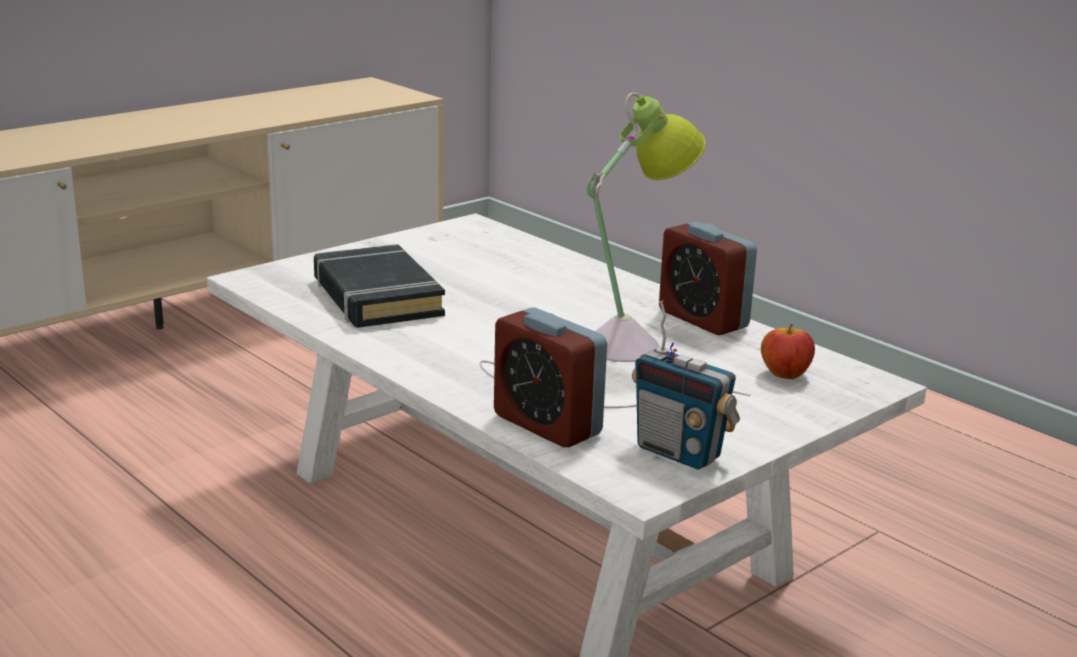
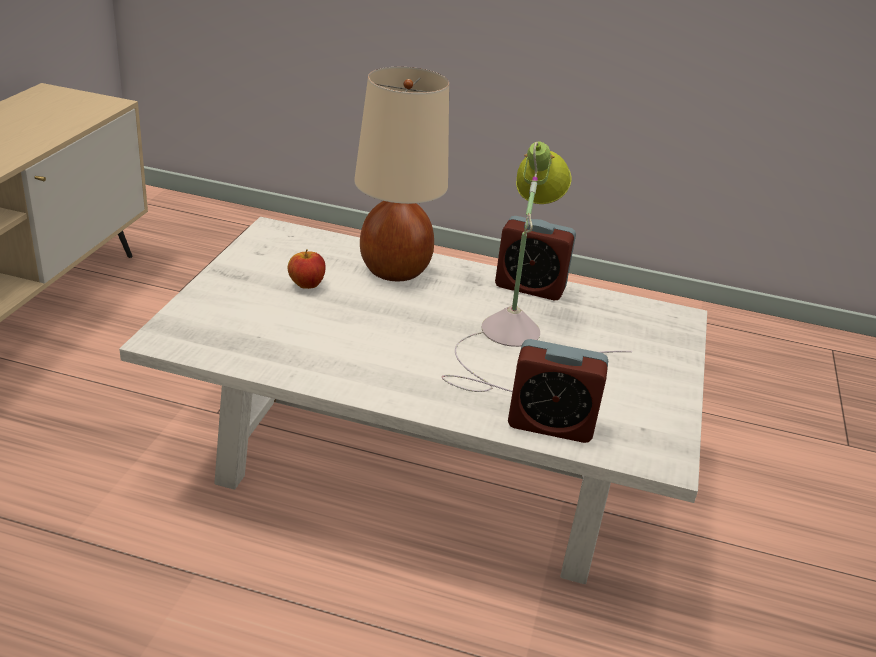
camera: 35 degrees left, 10 degrees up
(376, 297) = (289, 331): black book -> none
(559, 277) = (395, 271): none -> beige table lamp
(679, 452) = (651, 420): radio -> none
(785, 374) = (629, 325): apple -> apple (306, 284)

